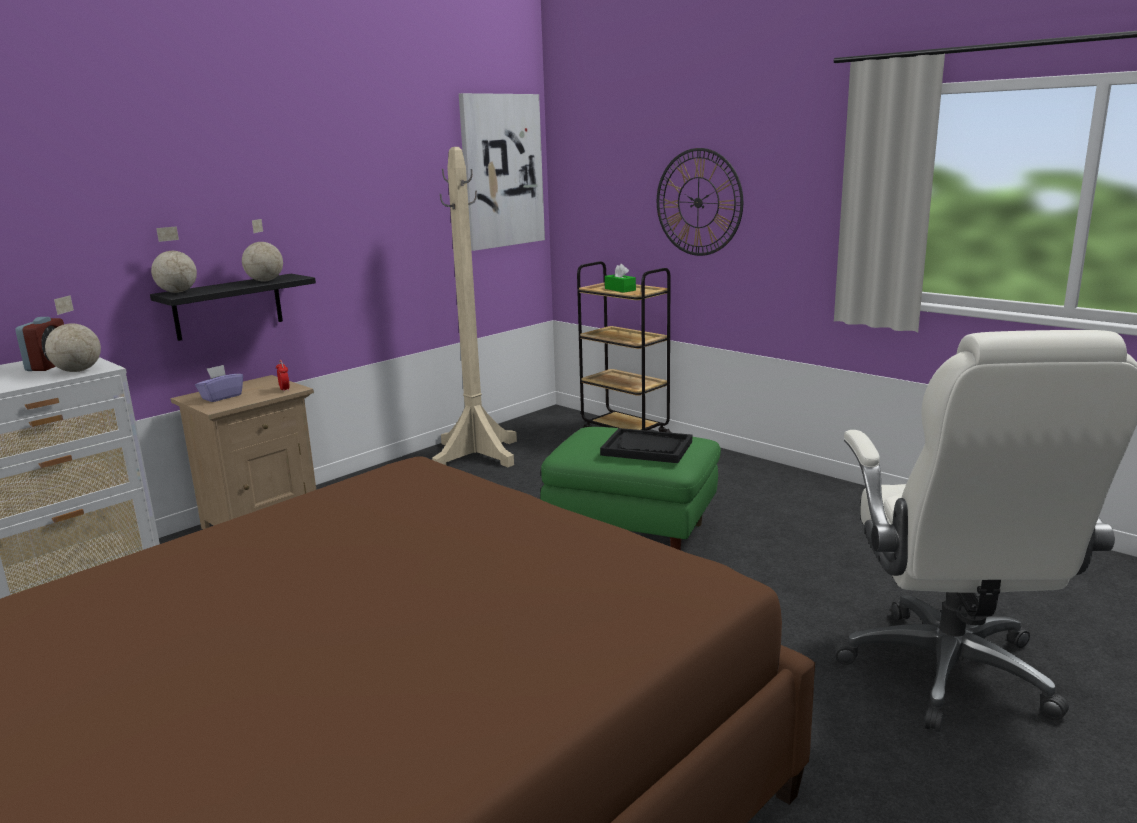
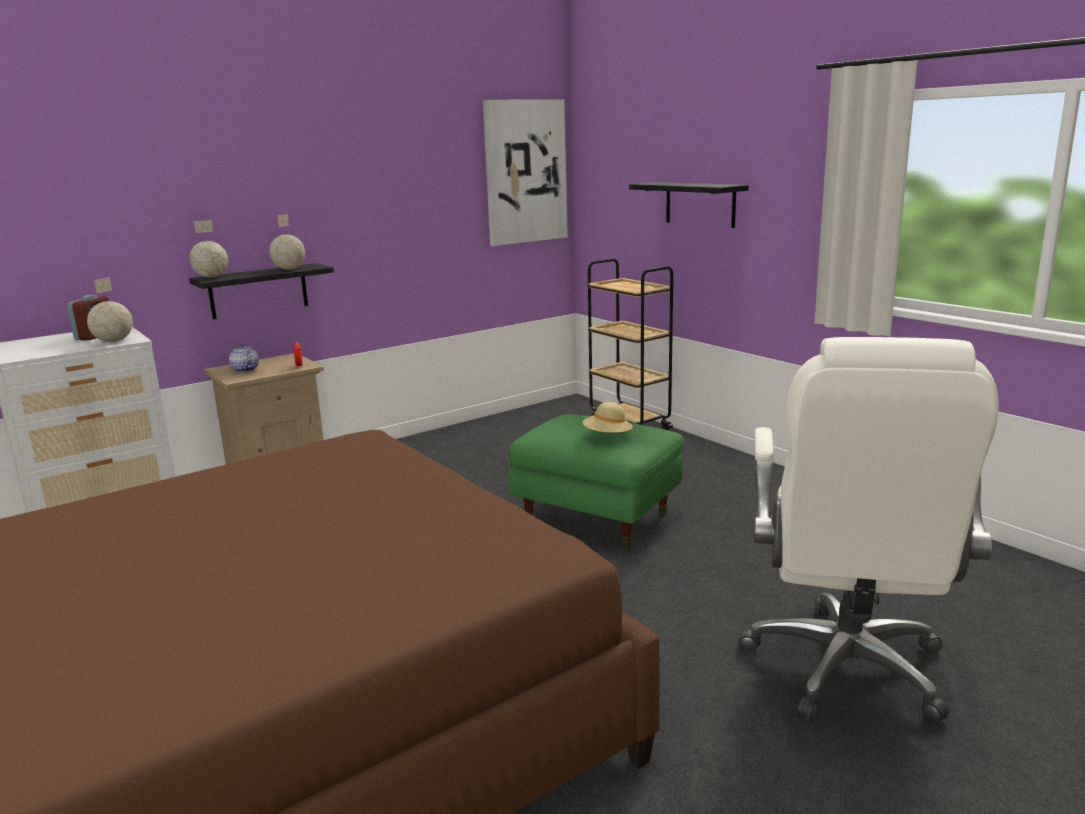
camera: 10 degrees right, 0 degrees up
(221, 397) = (244, 370): purple tissue box -> teapot
(476, 454) = (485, 435): beige clothes rack -> none
(620, 289) = (627, 286): green tissue box -> none
(647, 448) = (607, 436): black tray -> beige hat
(698, 202) = (700, 204): wall clock -> black shelf

